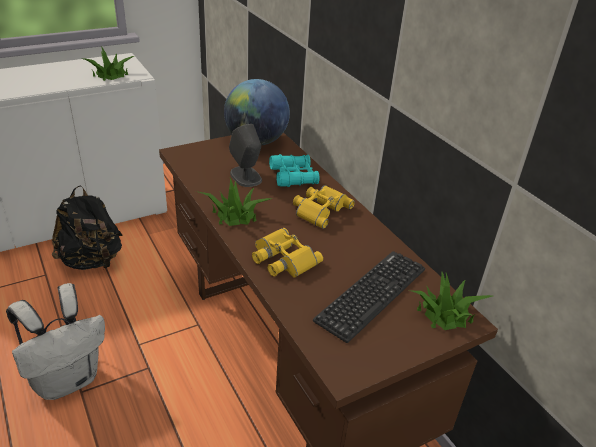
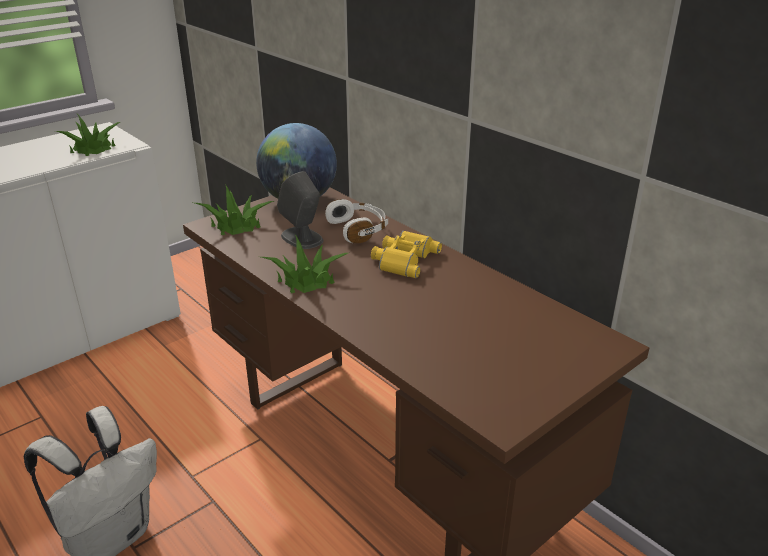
camera: 10 degrees left, 5 degrees down
(92, 260) = (99, 389): black backpack -> none
(282, 259) = (382, 317): yellow binoculars -> none
(293, 176) = (358, 230): turquoise binoculars -> white headphones
(371, 294) = (499, 336): keyboard -> none
(444, 313) = (586, 341): potted plant -> potted plant (236, 225)

